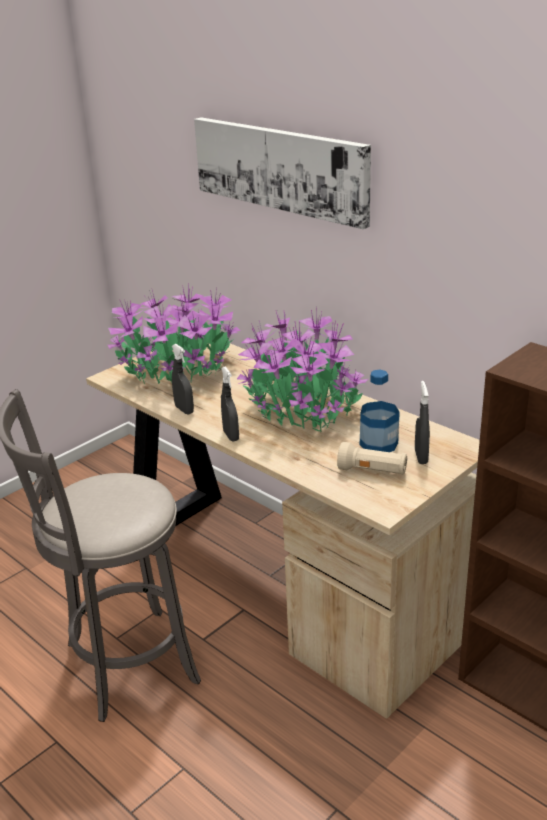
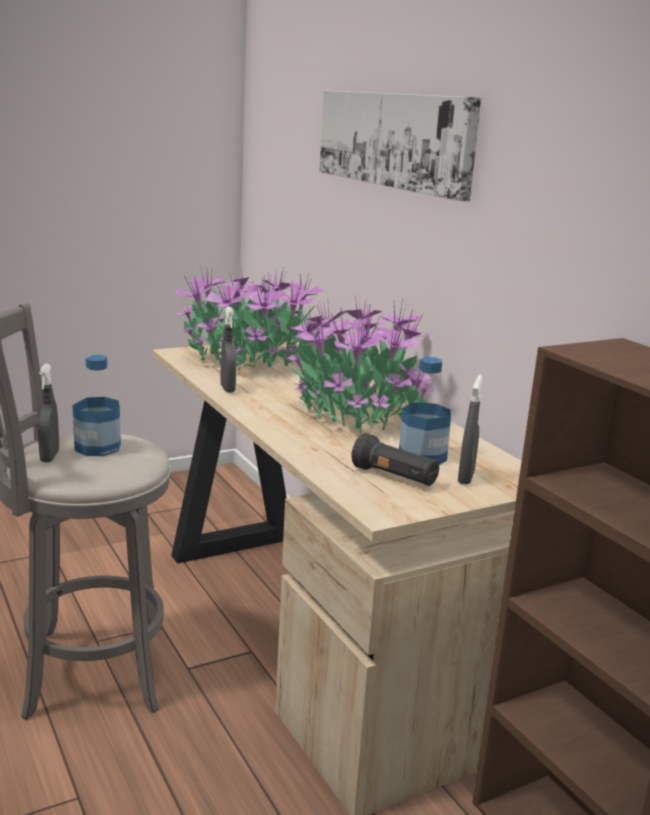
camera: 15 degrees right, 10 degrees down
(110, 495) = (98, 447): none -> bottle
(231, 436) = (258, 417): grey spray bottle -> grey spray bottle (49, 457)
(372, 471) = (395, 477): beige flashlight -> black flashlight

